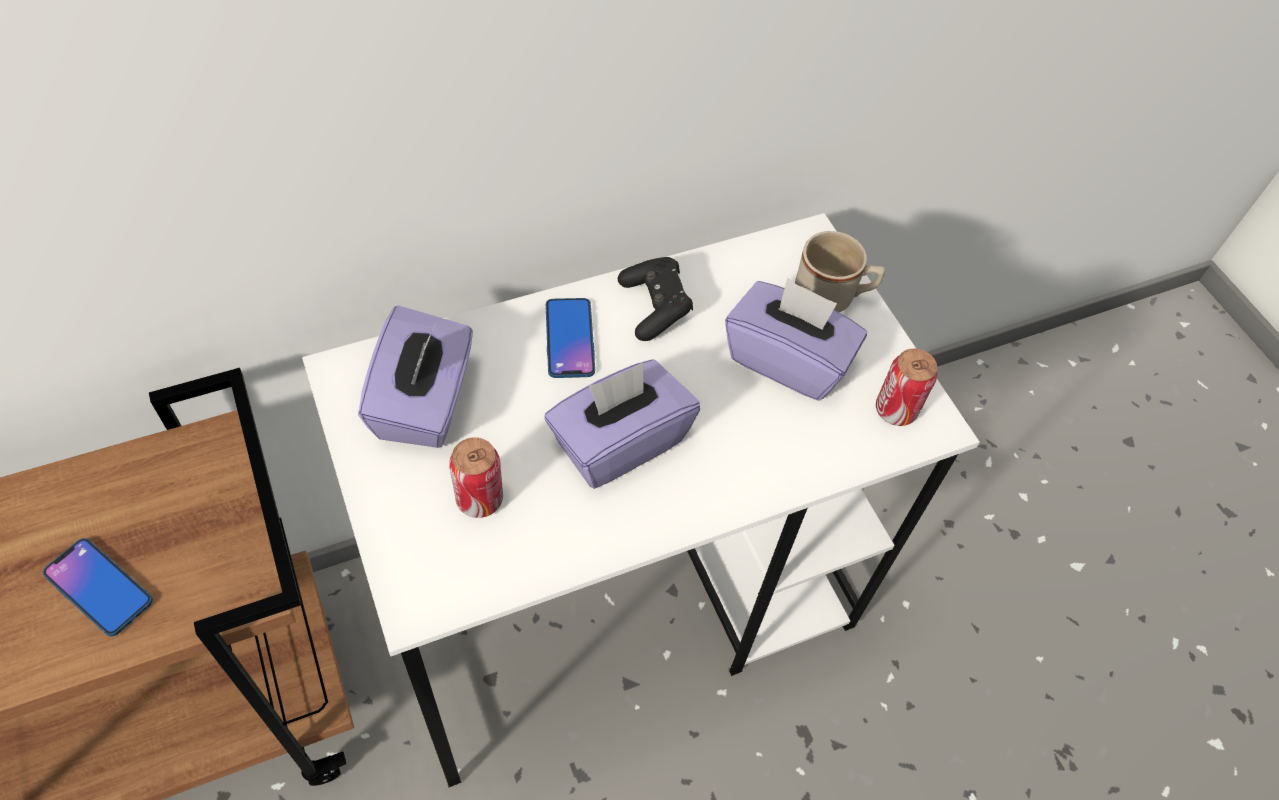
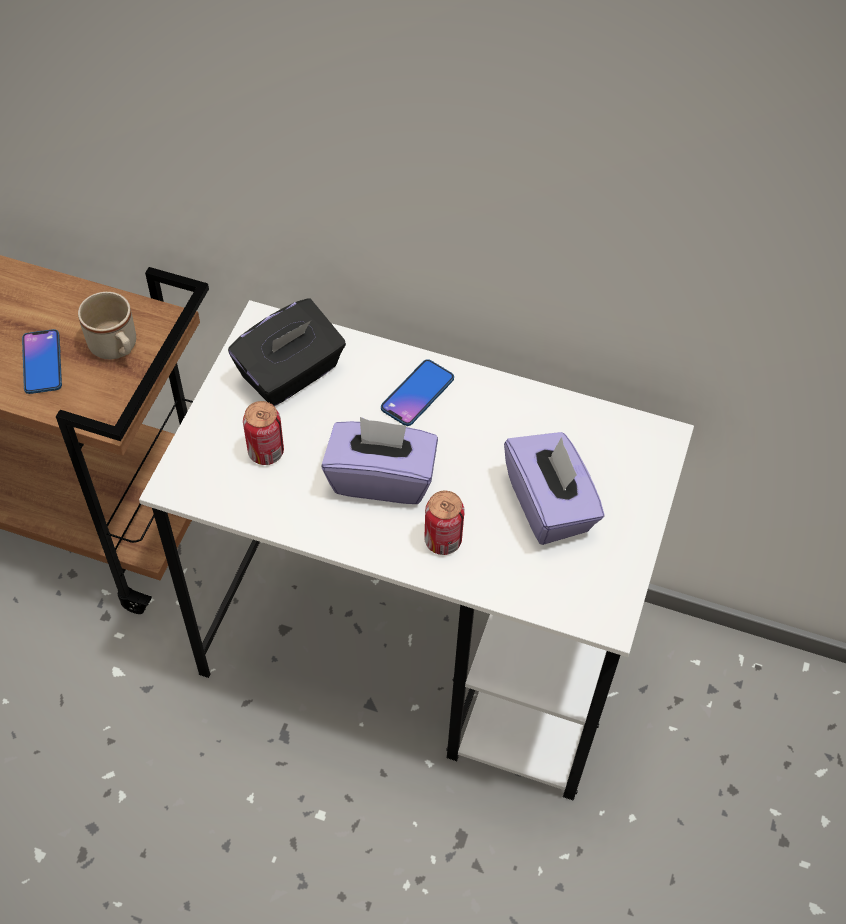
camera: 45 degrees right, 0 degrees up
(425, 403) = (291, 374): purple tissue box -> black tissue box
(655, 307) = (495, 410): black game controller -> none
(832, 297) = (631, 486): beige mug -> beige mug (117, 348)
(895, 410) = (590, 589): can -> can (443, 541)

